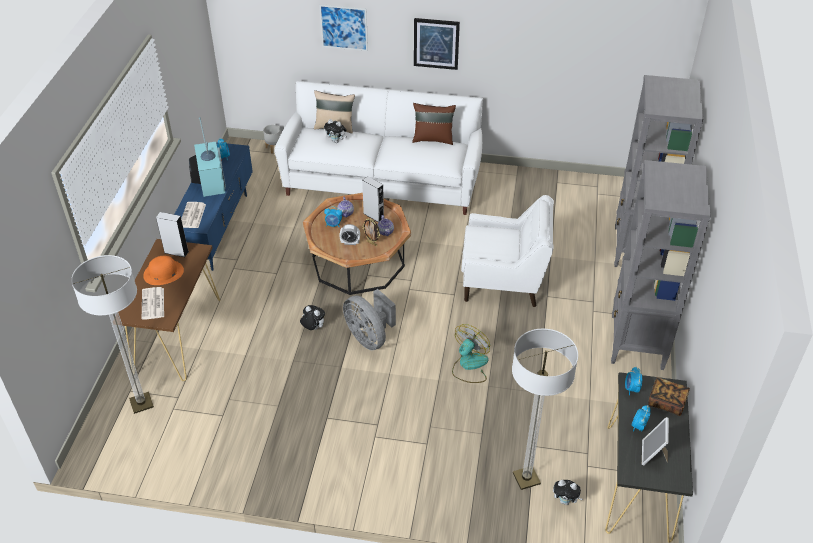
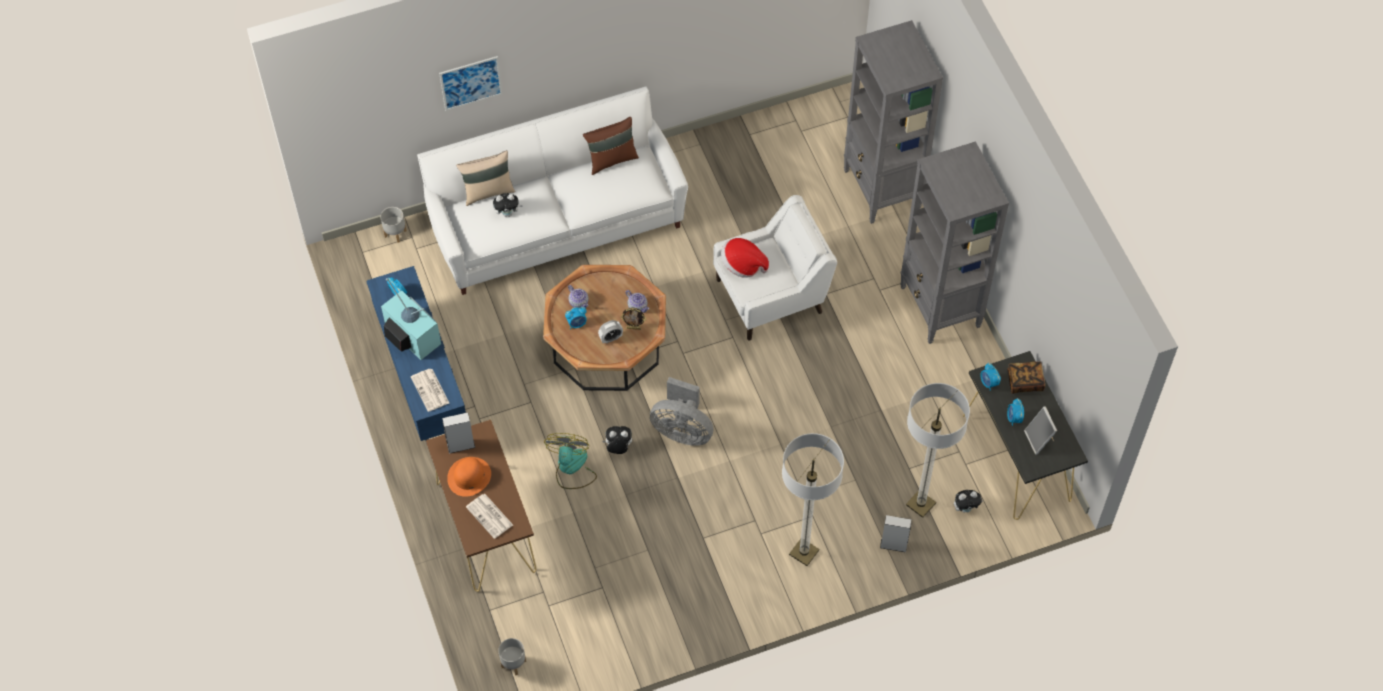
camera: 30 degrees left, 15 degrees up
(113, 436) = (513, 663): none -> grey planter
(141, 403) = (512, 616): floor lamp -> floor lamp (804, 552)
(373, 216) = (610, 291): grey speaker -> grey speaker (893, 545)
(436, 43) = (584, 57): picture -> none
(469, 366) = (799, 413): fan -> fan (571, 468)
(483, 236) = (742, 265): none -> hat

